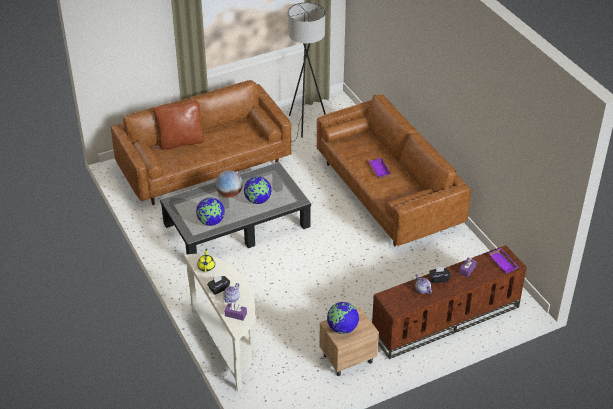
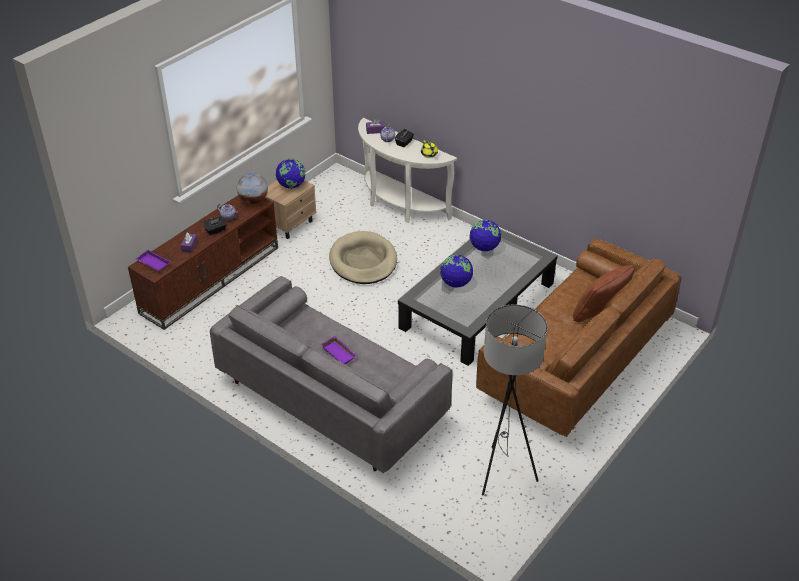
camera: 155 degrees right, 0 degrees up
(229, 194) = (491, 281): globe -> globe (253, 201)
(301, 294) = (363, 261): none -> beige dog bed
(387, 194) = (332, 399): brown sofa -> grey sofa

